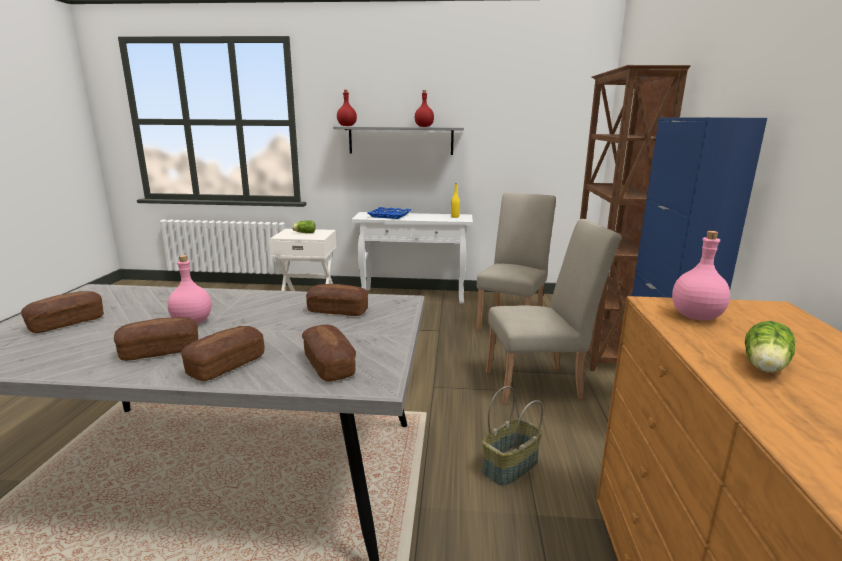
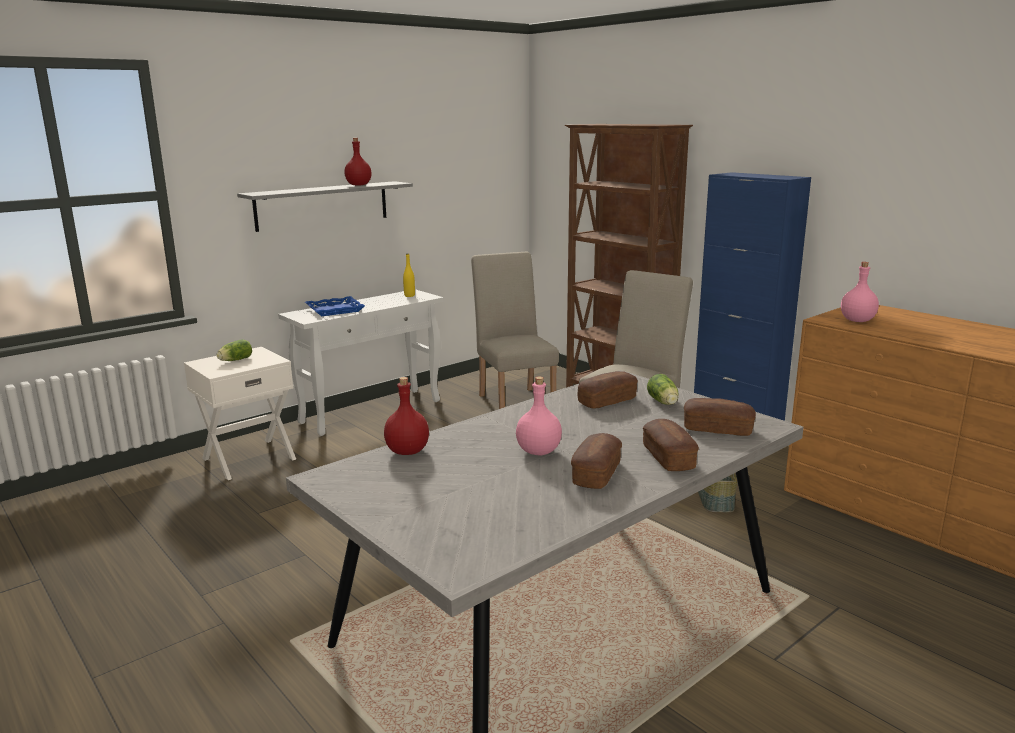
camera: 45 degrees left, 0 degrees up
(67, 323) = (435, 501): bread -> none
(346, 126) = (260, 193): red bottle -> red bottle (407, 452)
(764, 367) = (934, 334): lettuce -> lettuce (663, 402)

